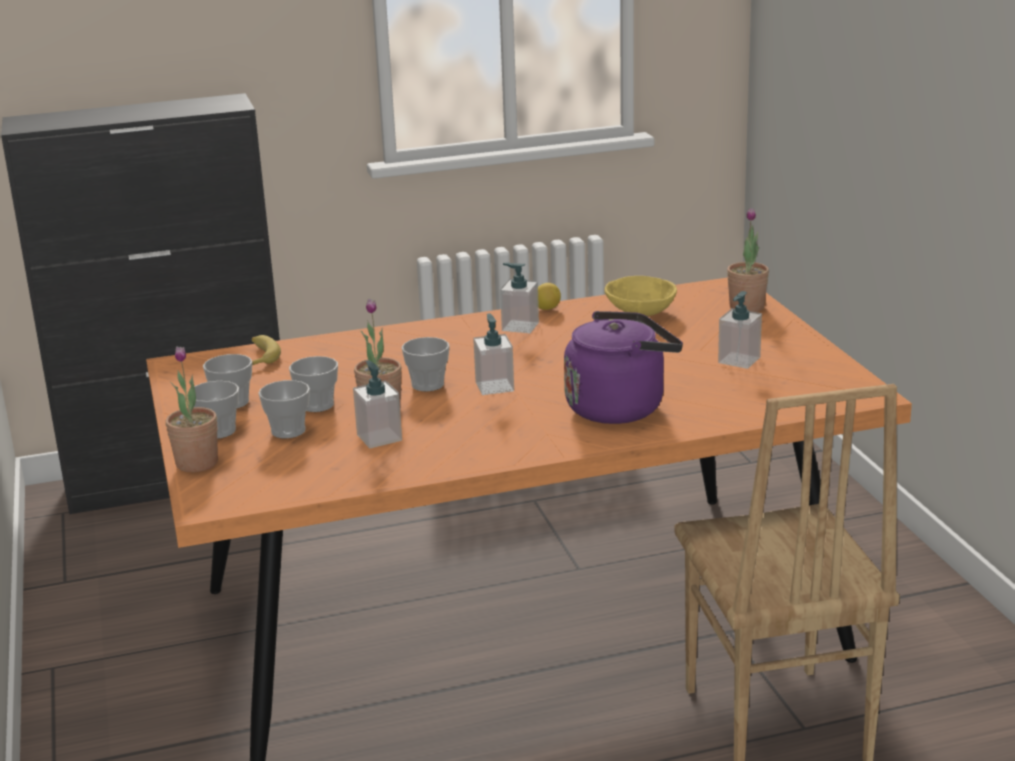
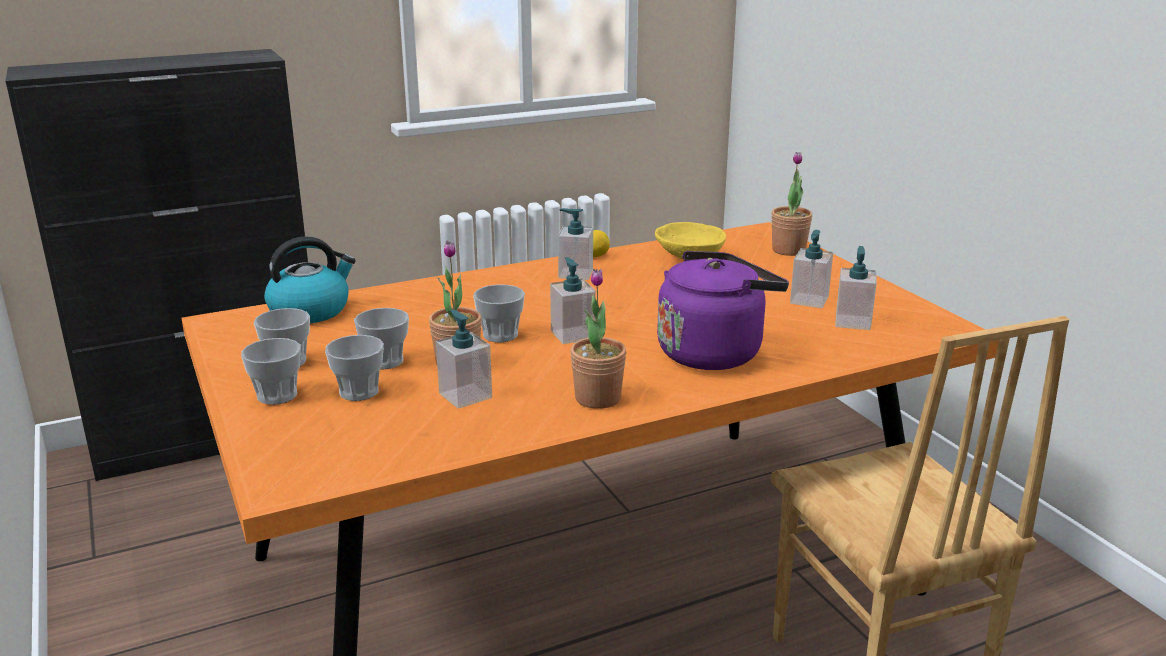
camera: 10 degrees left, 0 degrees up
(197, 463) = (258, 435): potted plant -> potted plant (597, 398)
(261, 356) = (310, 310): banana -> kettle
(770, 383) = (852, 322): none -> soap dispenser

